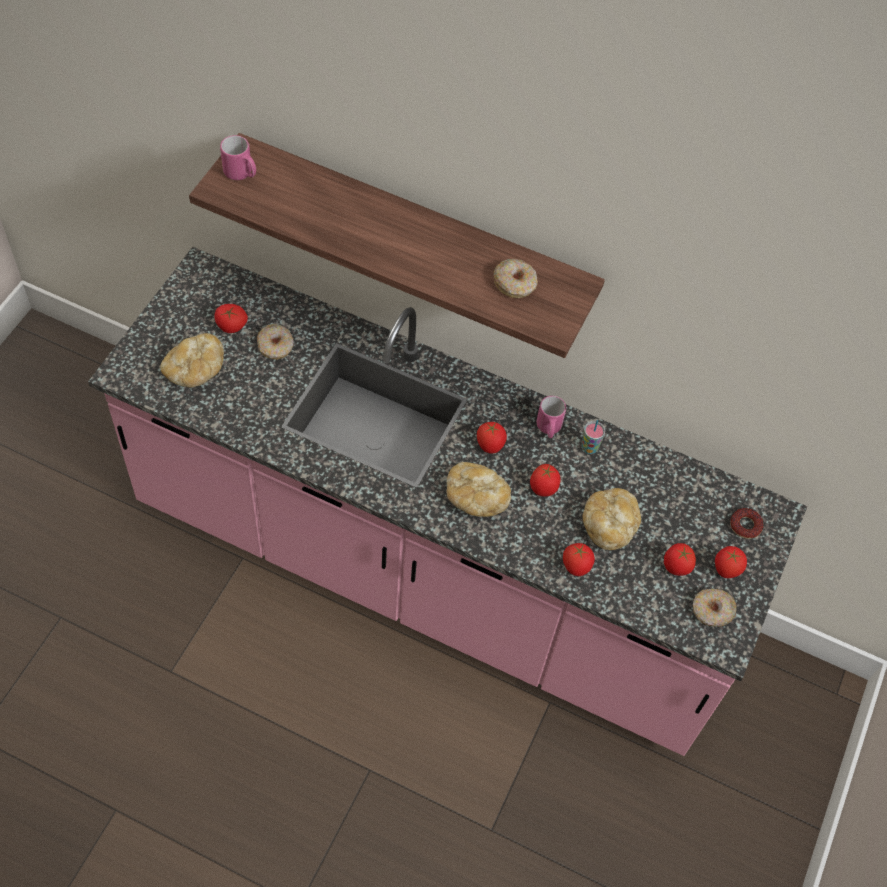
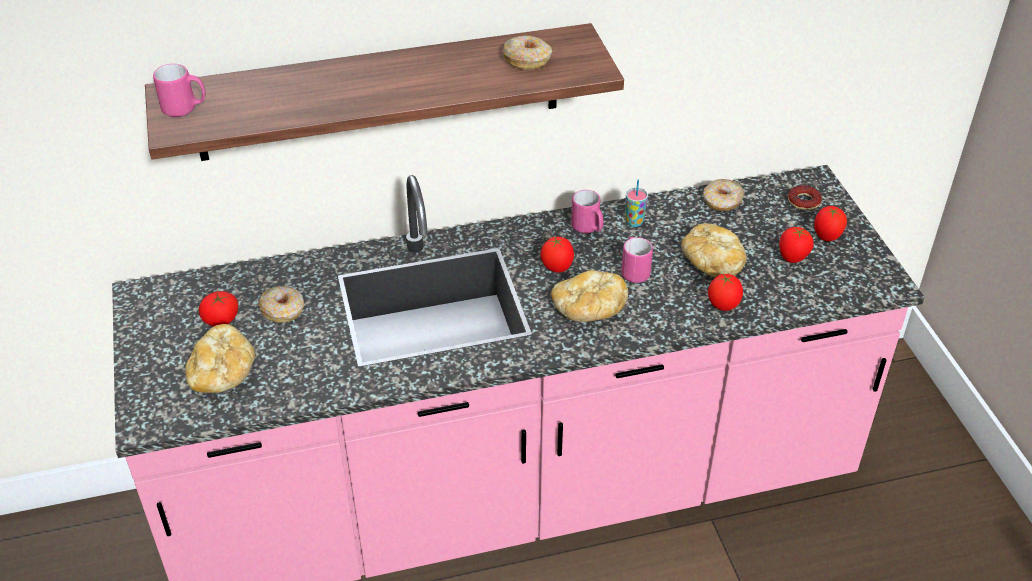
camera: 35 degrees left, 15 degrees down
(543, 489) = (634, 271): tomato -> pink mug
(712, 611) = (851, 269): donut -> donut (722, 201)

